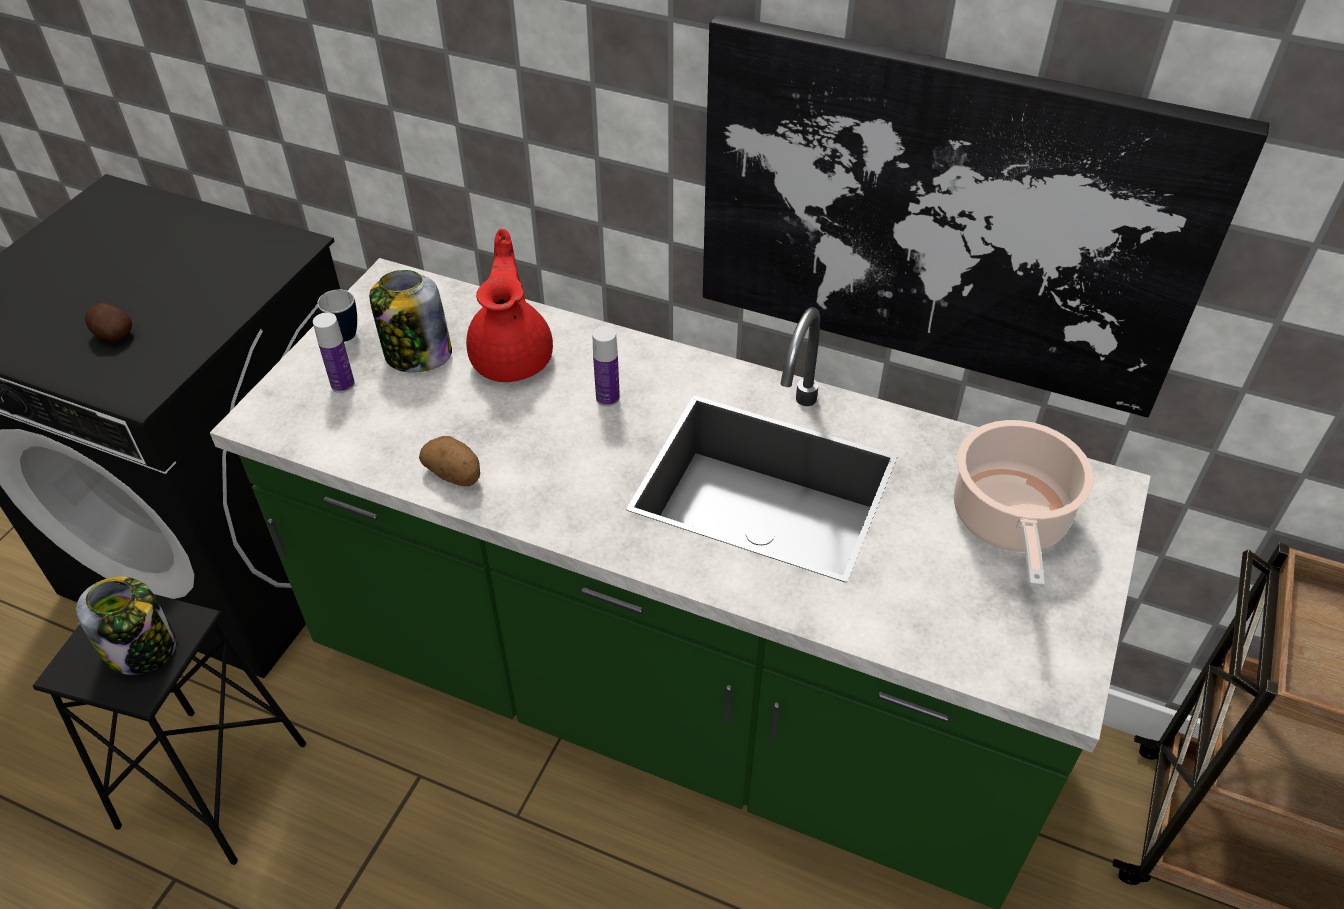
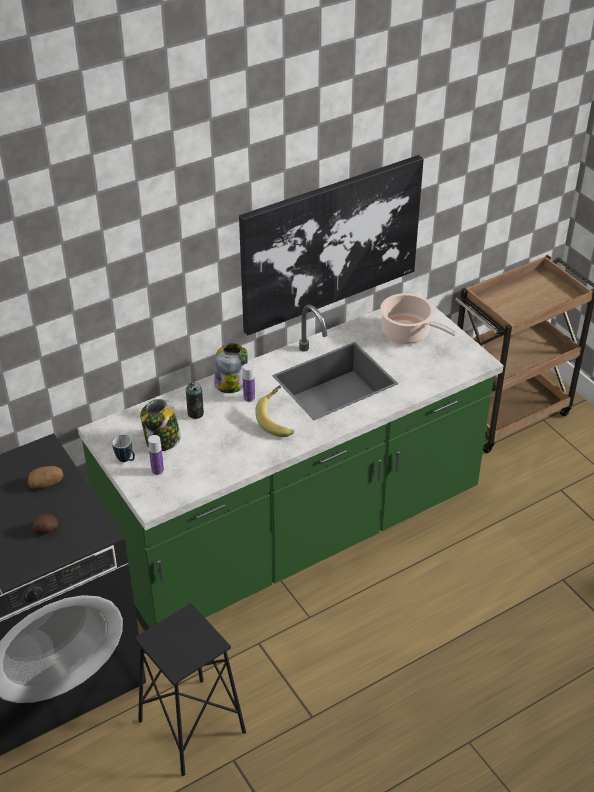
camera: 55 degrees left, 5 degrees down
(142, 648) = (188, 636): jar -> jar (231, 383)
(455, 474) = (248, 457): potato -> potato (46, 483)
(513, 357) = (195, 413): red teapot -> can
(582, 464) = (278, 420): none -> banana

